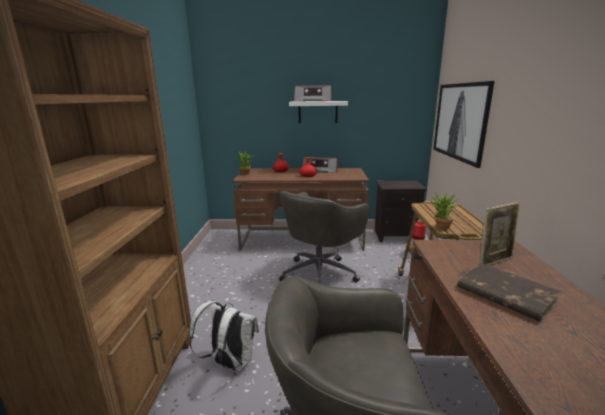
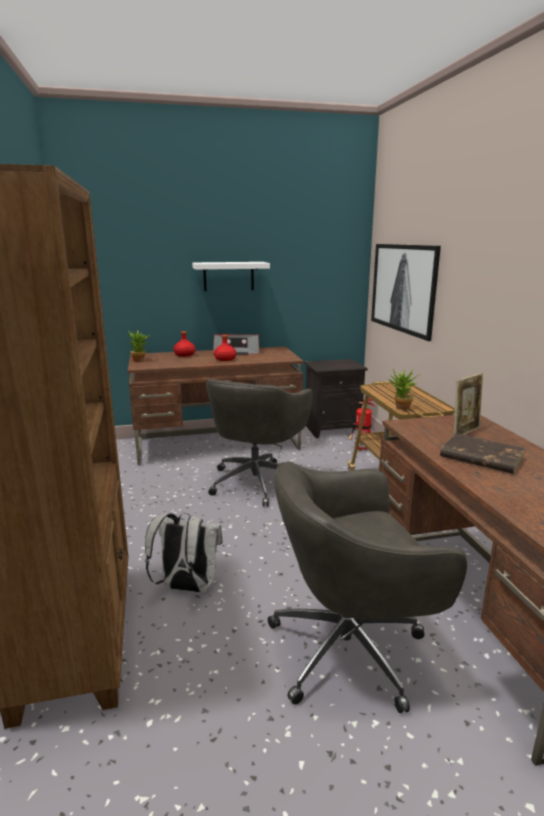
camera: 15 degrees left, 0 degrees up
(313, 101) = (224, 262): radio -> none

